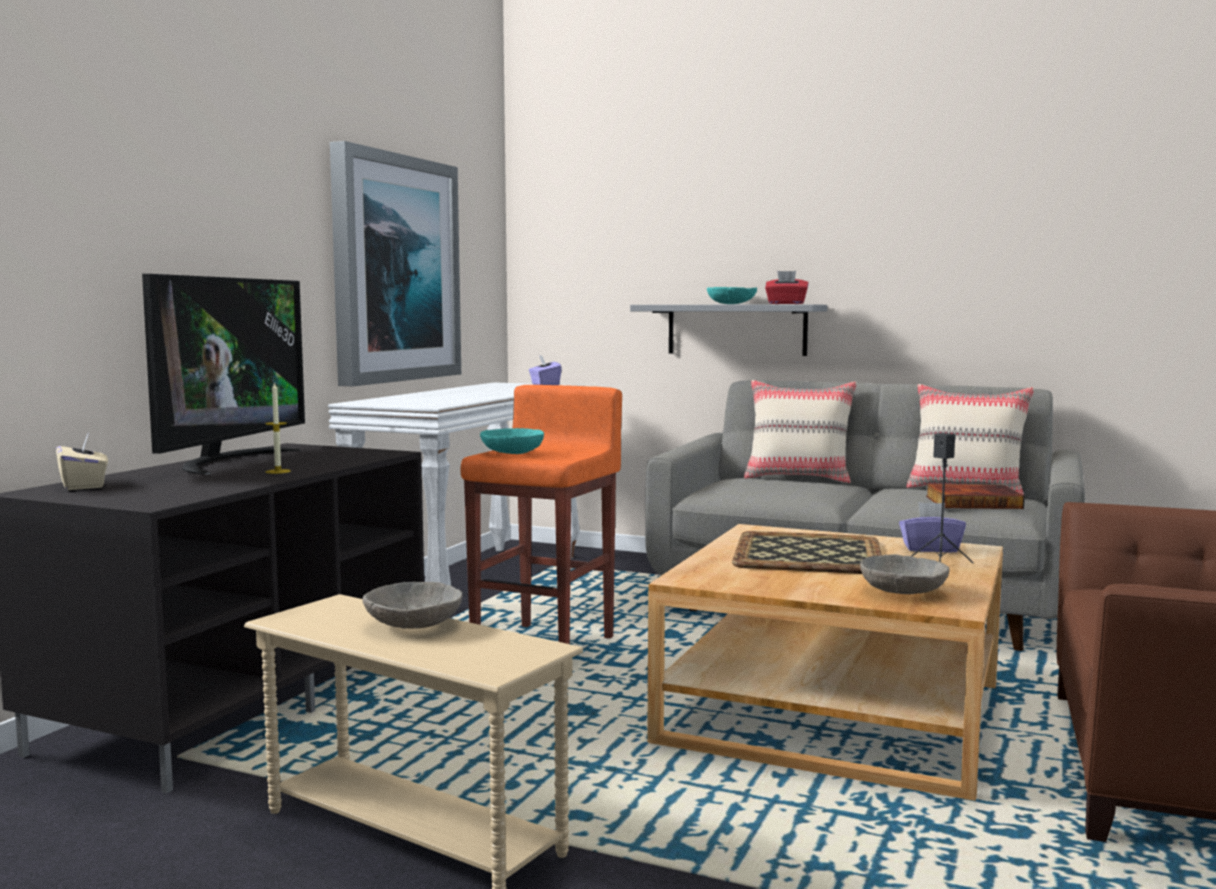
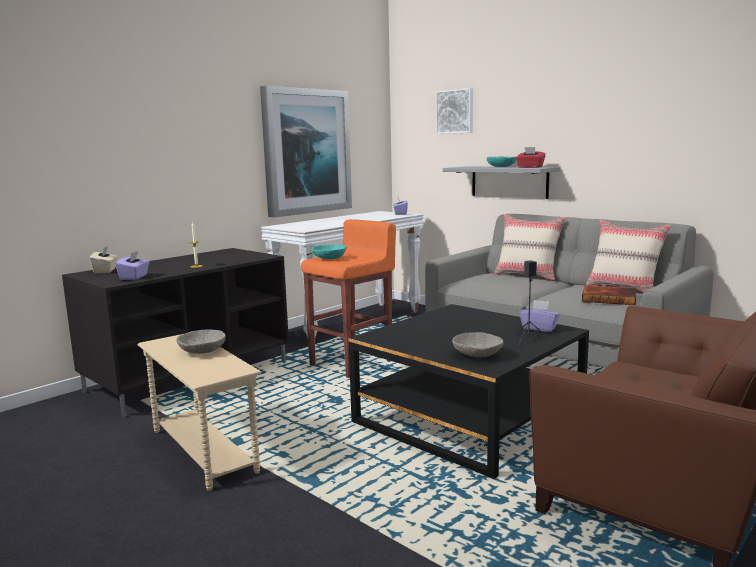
camera: 20 degrees right, 5 degrees up
(178, 492) = (134, 277): none -> purple tissue box
(228, 461) = (187, 258): television -> none
(635, 214) = (455, 111): none -> picture
(806, 554) = (459, 326): tray -> none
(834, 714) = (468, 418): beige coffee table -> black coffee table

